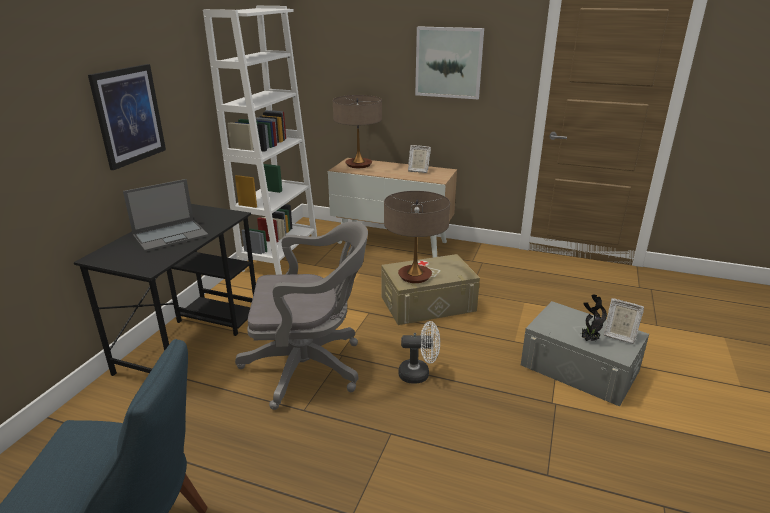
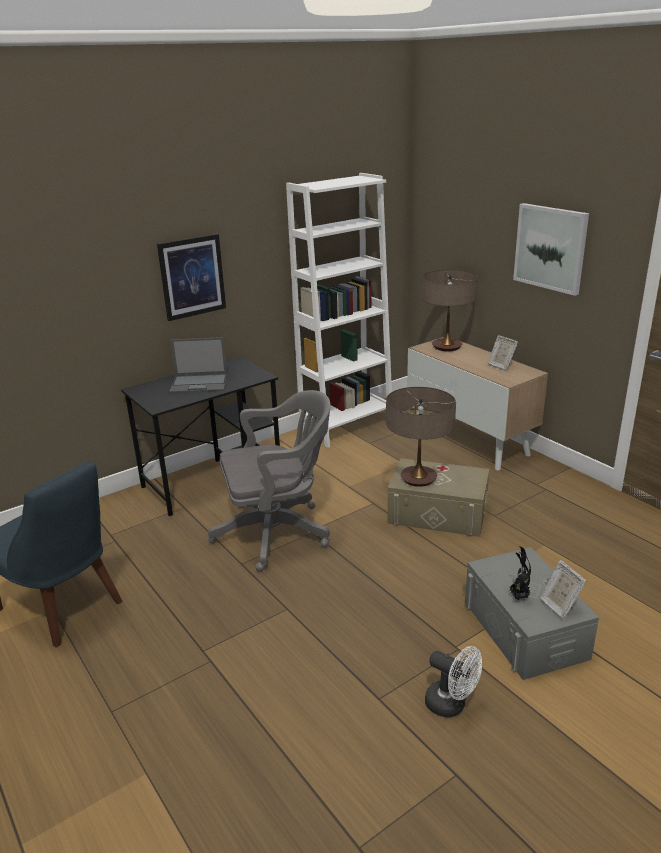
camera: 35 degrees right, 0 degrees up
(310, 367) = (278, 532): grey office chair -> grey office chair turned 45 degrees counterclockwise
(419, 374) = (360, 572): white fan -> white fan (451, 705)

